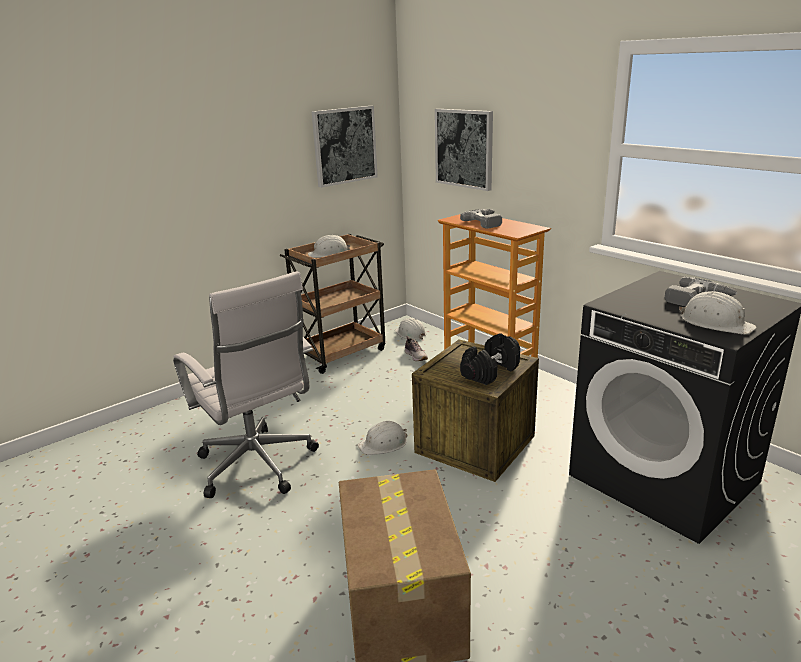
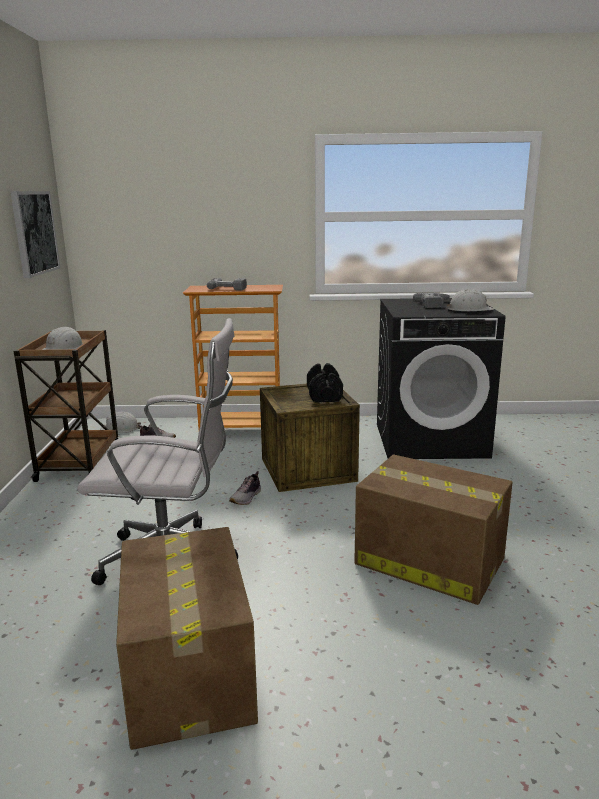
camera: 50 degrees left, 5 degrees down
(139, 552) = (188, 670): none -> cardboard box
(384, 444) = (246, 497): white hard hat -> shoe
(464, 148) = (159, 231): picture -> none

